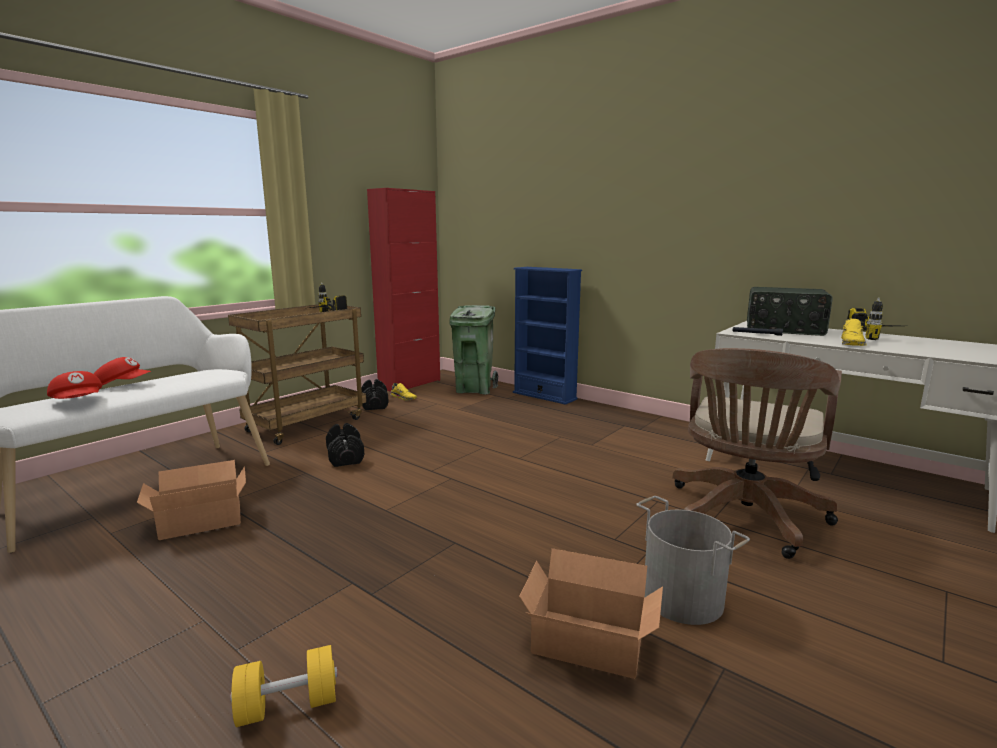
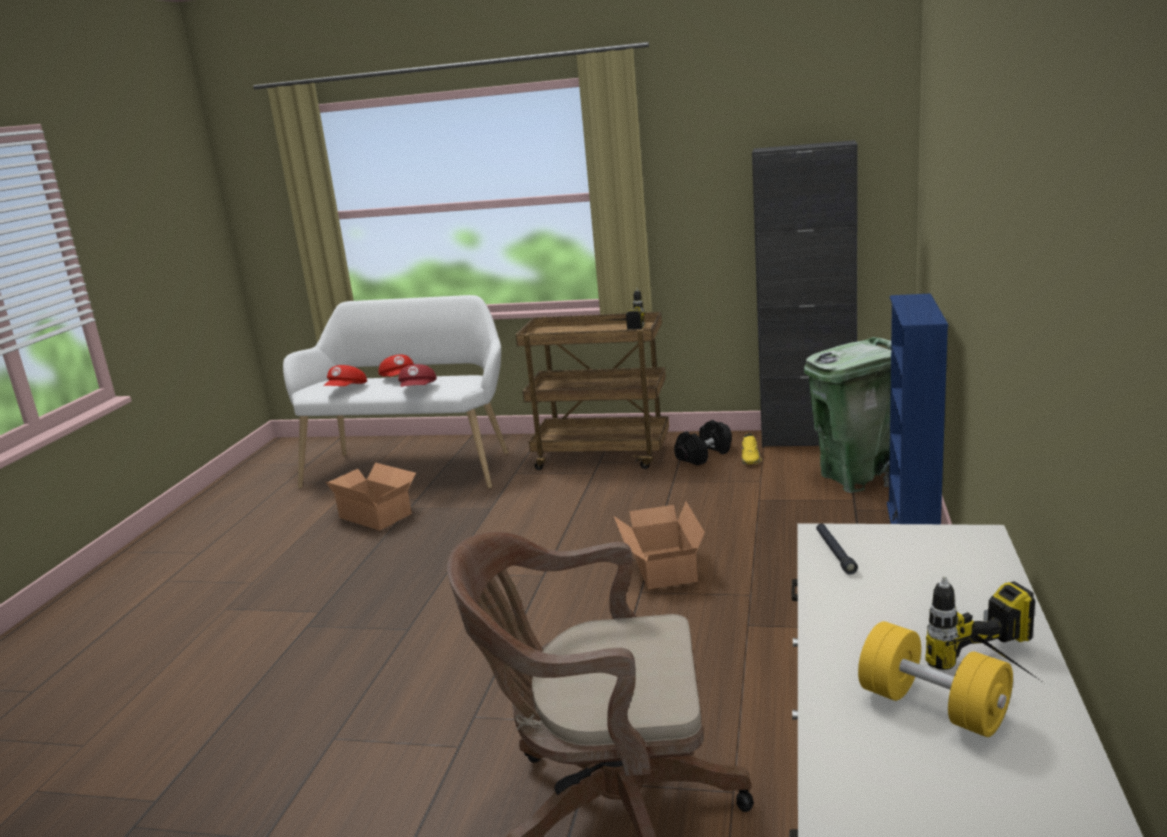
camera: 65 degrees right, 5 degrees up
(184, 383) = (419, 389): none -> red cap
(288, 705) = (178, 651): yellow dumbbell -> yellow dumbbell (932, 707)
(345, 457) = (542, 508): black dumbbell -> none
(410, 384) = (808, 439): red cabinet -> black cabinet
(589, 646) = (273, 752): cardboard box -> cardboard box (661, 569)
(683, 597) = (374, 791): grey bucket -> none
(784, 329) = (932, 569): radio -> none
(852, 343) = (858, 645): yellow shoe -> none

